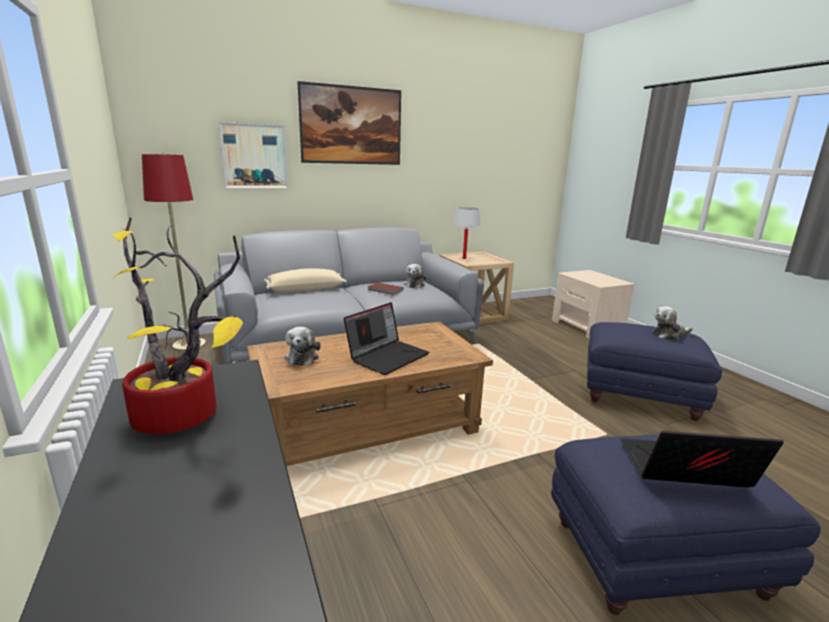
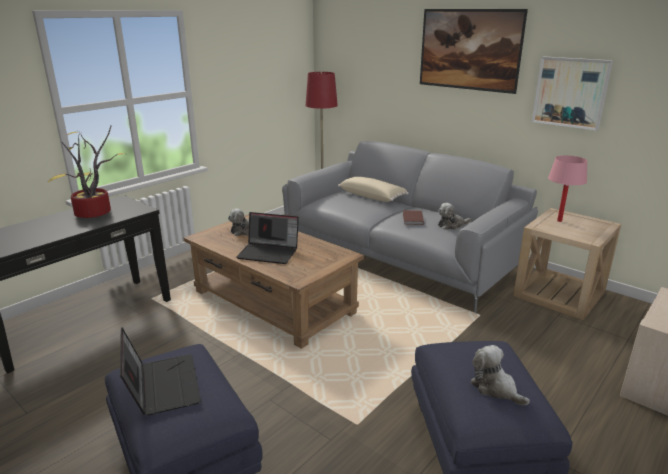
camera: 65 degrees right, 5 degrees up
(254, 156) = (387, 76): picture -> picture (570, 92)
(464, 258) = (559, 221): white table lamp -> pink table lamp

